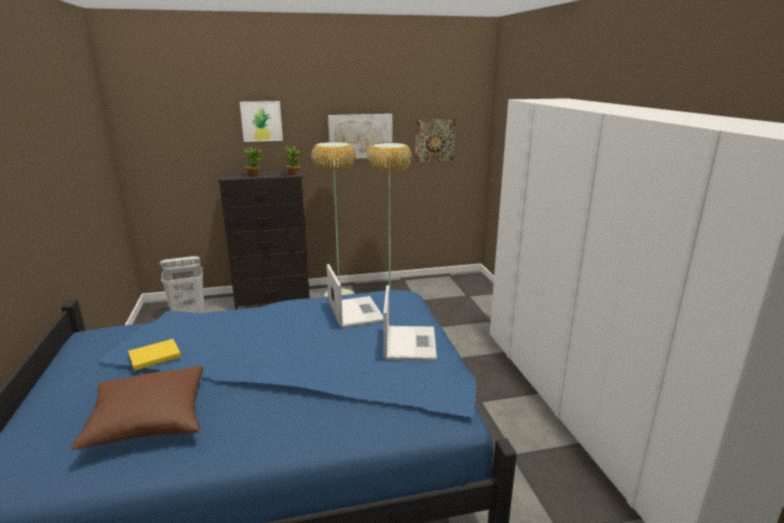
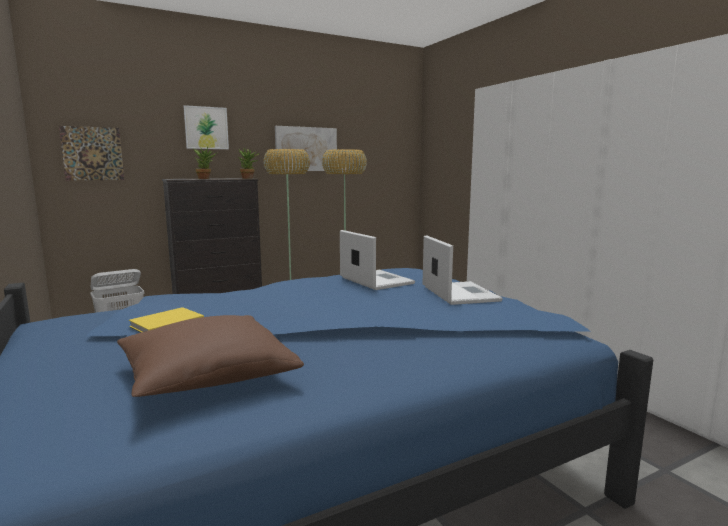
camera: 15 degrees left, 10 degrees down
(434, 140) = (374, 157): picture -> picture (92, 153)

